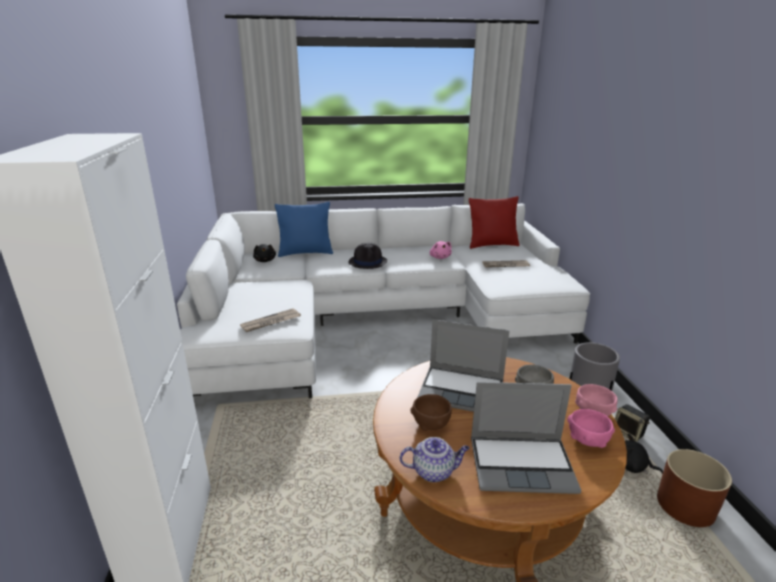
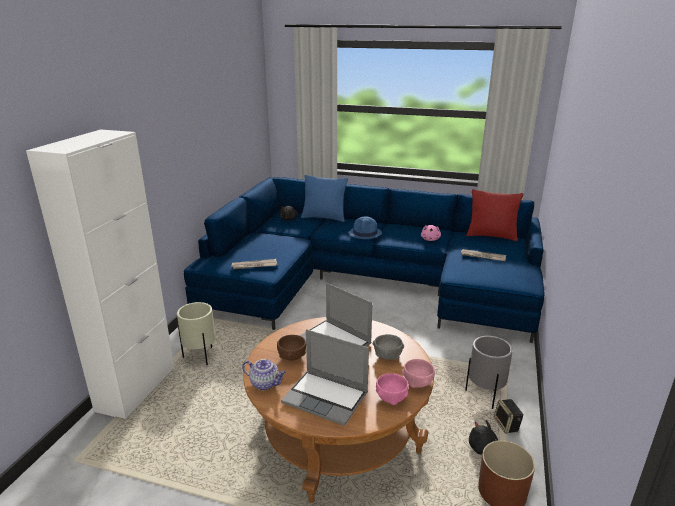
camera: 25 degrees right, 0 degrees up
(239, 461) = (201, 357): none -> beige planter
(368, 262) = (365, 233): black hat -> blue hat
(374, 319) = (366, 282): white sofa -> blue sofa

